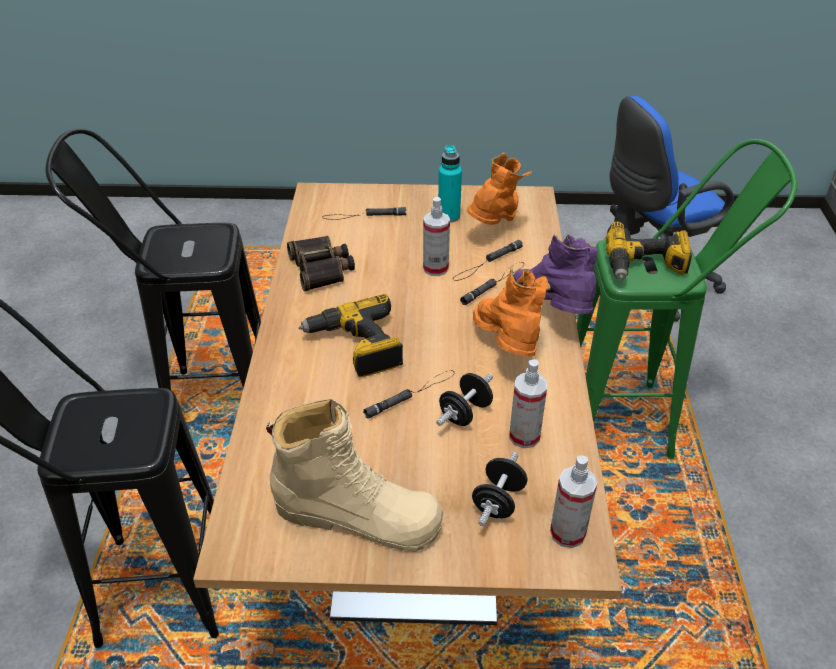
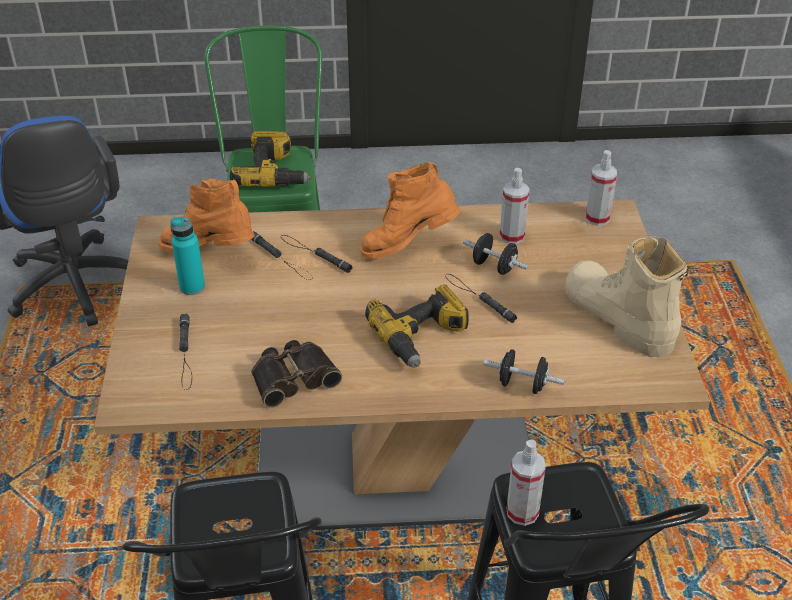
camera: 95 degrees left, 0 degrees up
(358, 515) = (618, 317): beige boot -> beige boot turned 45 degrees counterclockwise
(435, 268) = (291, 292): spray bottle -> spray bottle (522, 512)
(498, 501) = (580, 248): black dumbbell -> black dumbbell (522, 385)
(551, 312) = (356, 221): purple boot -> none

